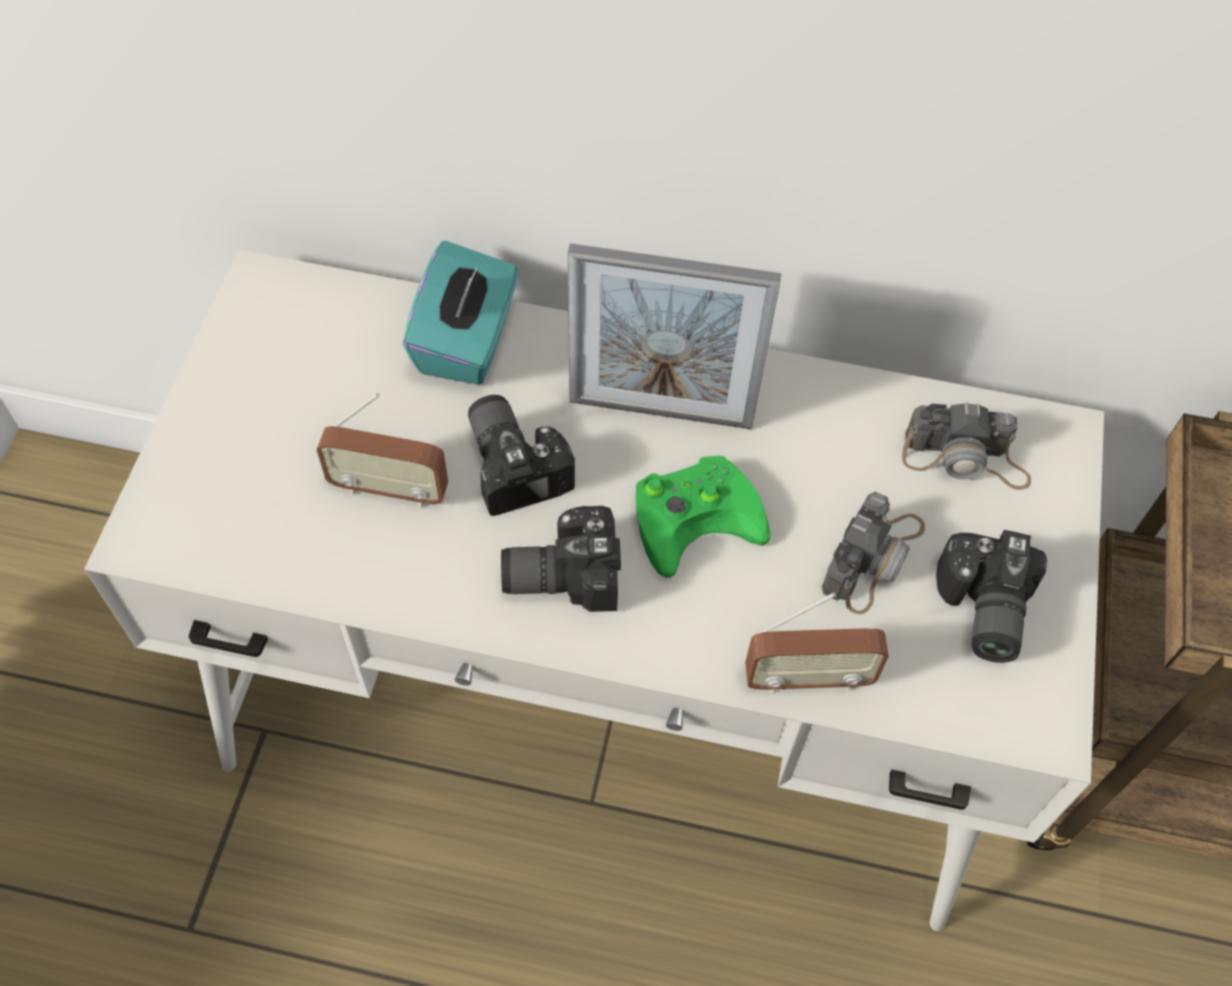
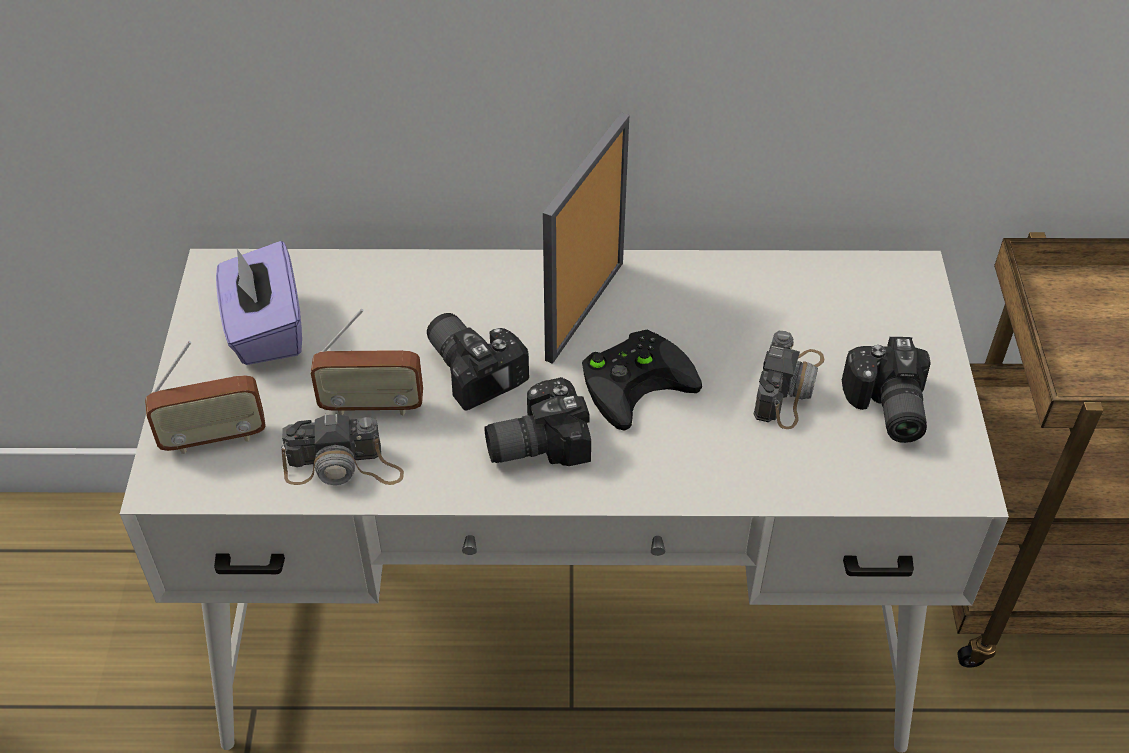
camera: 10 degrees left, 10 degrees down
(295, 368) = (265, 329): none -> purple tissue box
(467, 341) = (407, 285): turquoise tissue box -> none
(660, 412) = (585, 310): picture frame -> picture frame turned 120 degrees clockwise
(698, 514) = (637, 379): green game controller -> black game controller
(807, 678) = (761, 483): radio -> radio (214, 438)
(965, 459) = (841, 302): camera -> camera (343, 466)

